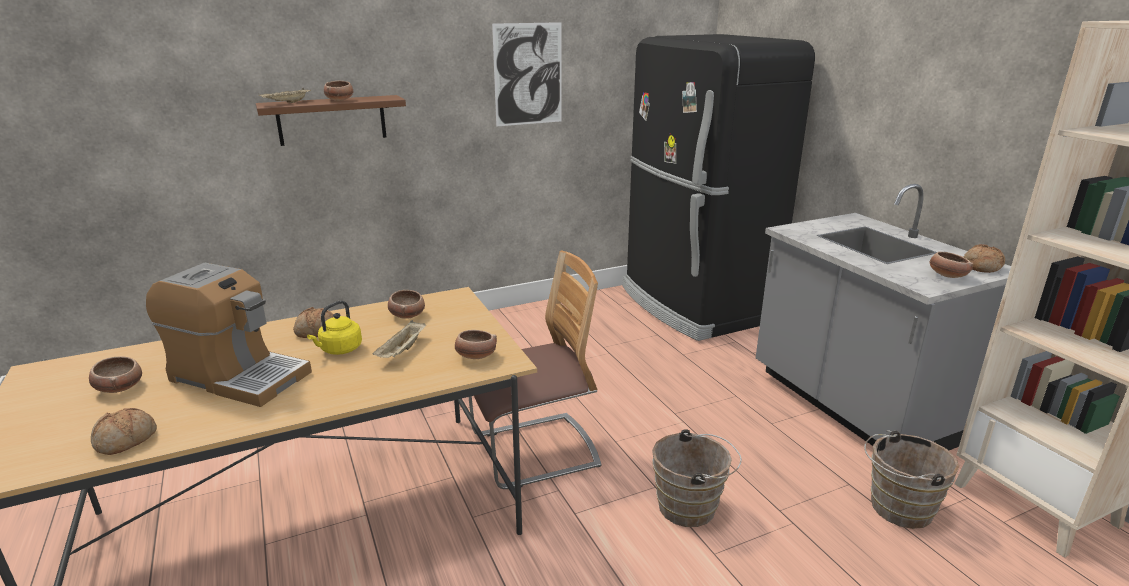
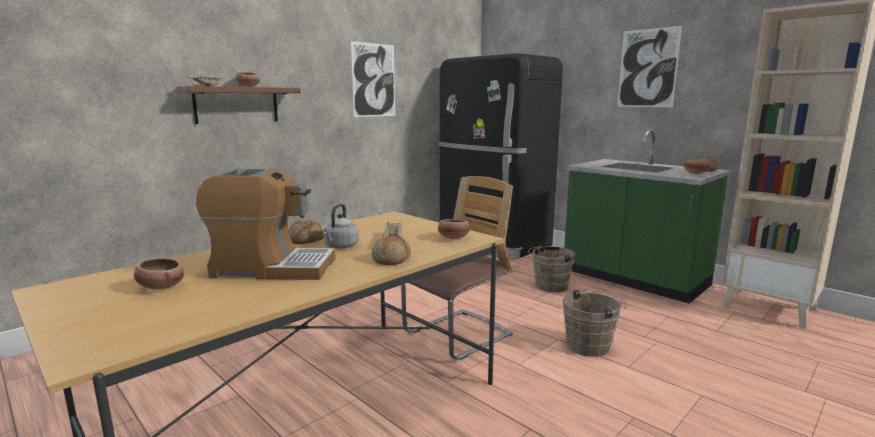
camera: 20 degrees left, 10 degrees down
(126, 440) = (217, 313): bread -> bread (392, 259)
(339, 350) = (340, 246): yellow kettle -> grey kettle
(407, 315) = (368, 226): bowl -> none
(853, 405) = (634, 279): grey counter -> green counter
(896, 508) = (704, 323): brown bucket -> brown bucket (549, 286)
(934, 78) = (647, 68): none -> picture

